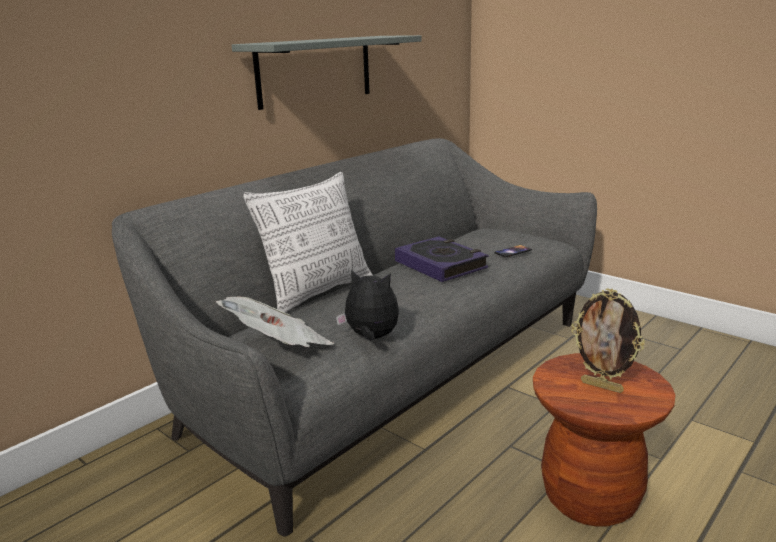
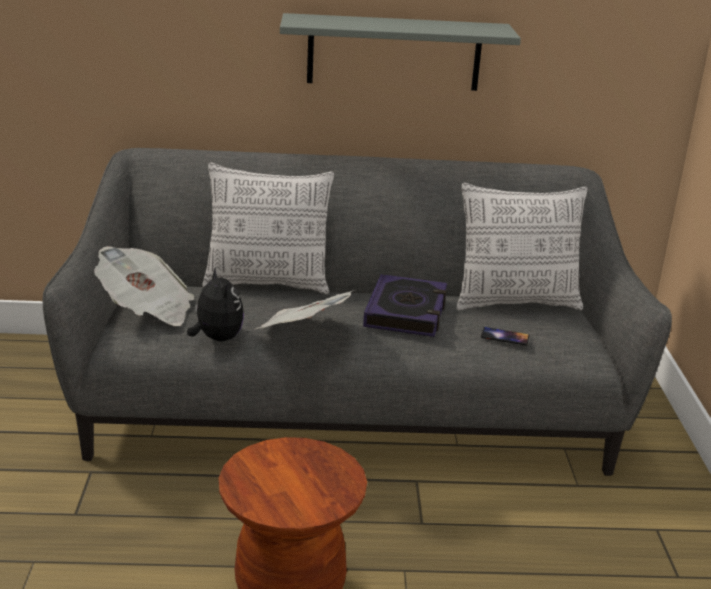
camera: 45 degrees right, 5 degrees up
(420, 303) = (303, 333): none -> newspaper
(472, 236) = (515, 302): none -> pillow
(602, 386) = (288, 479): picture frame -> none

